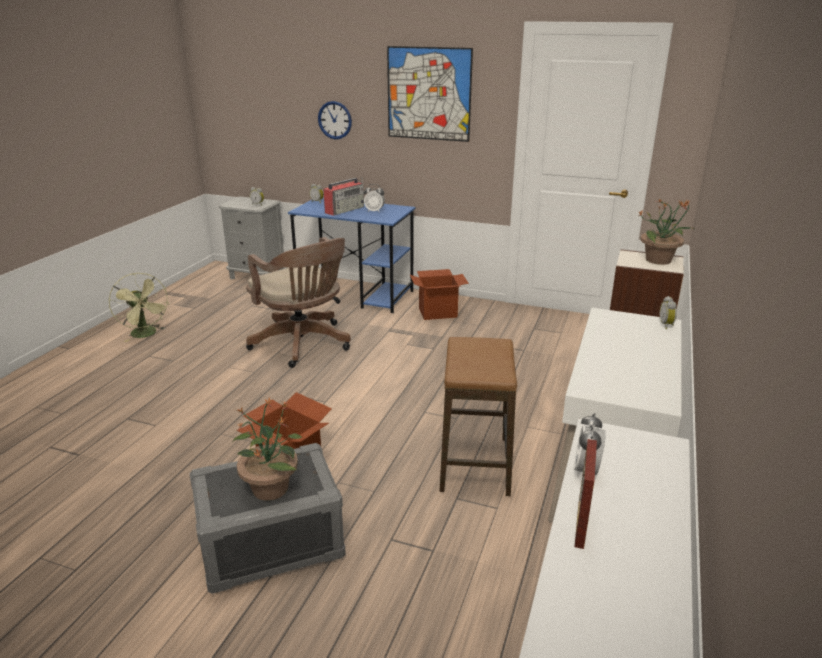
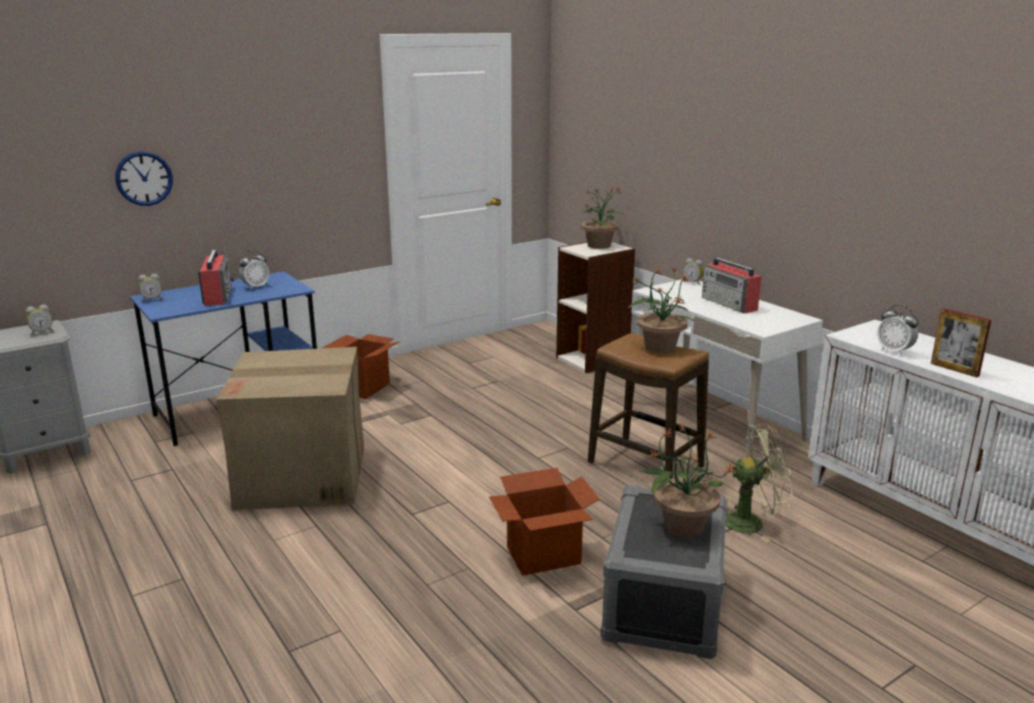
camera: 55 degrees left, 5 degrees down
(146, 334) = (56, 583): green fan -> green fan (751, 522)
(303, 345) = (303, 477): brown office chair -> cardboard box
(428, 94) = (280, 125): picture -> none
(493, 359) = (659, 347): none -> potted plant
(634, 356) = (729, 304): none -> radio

